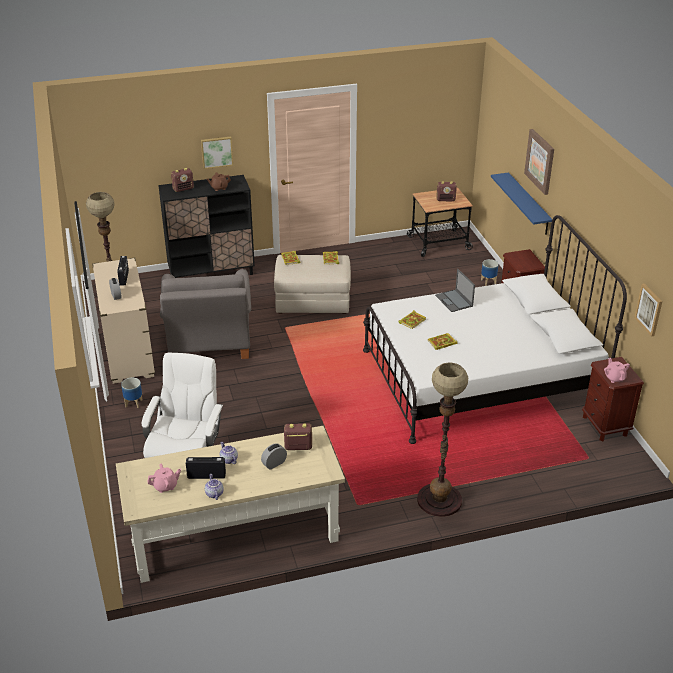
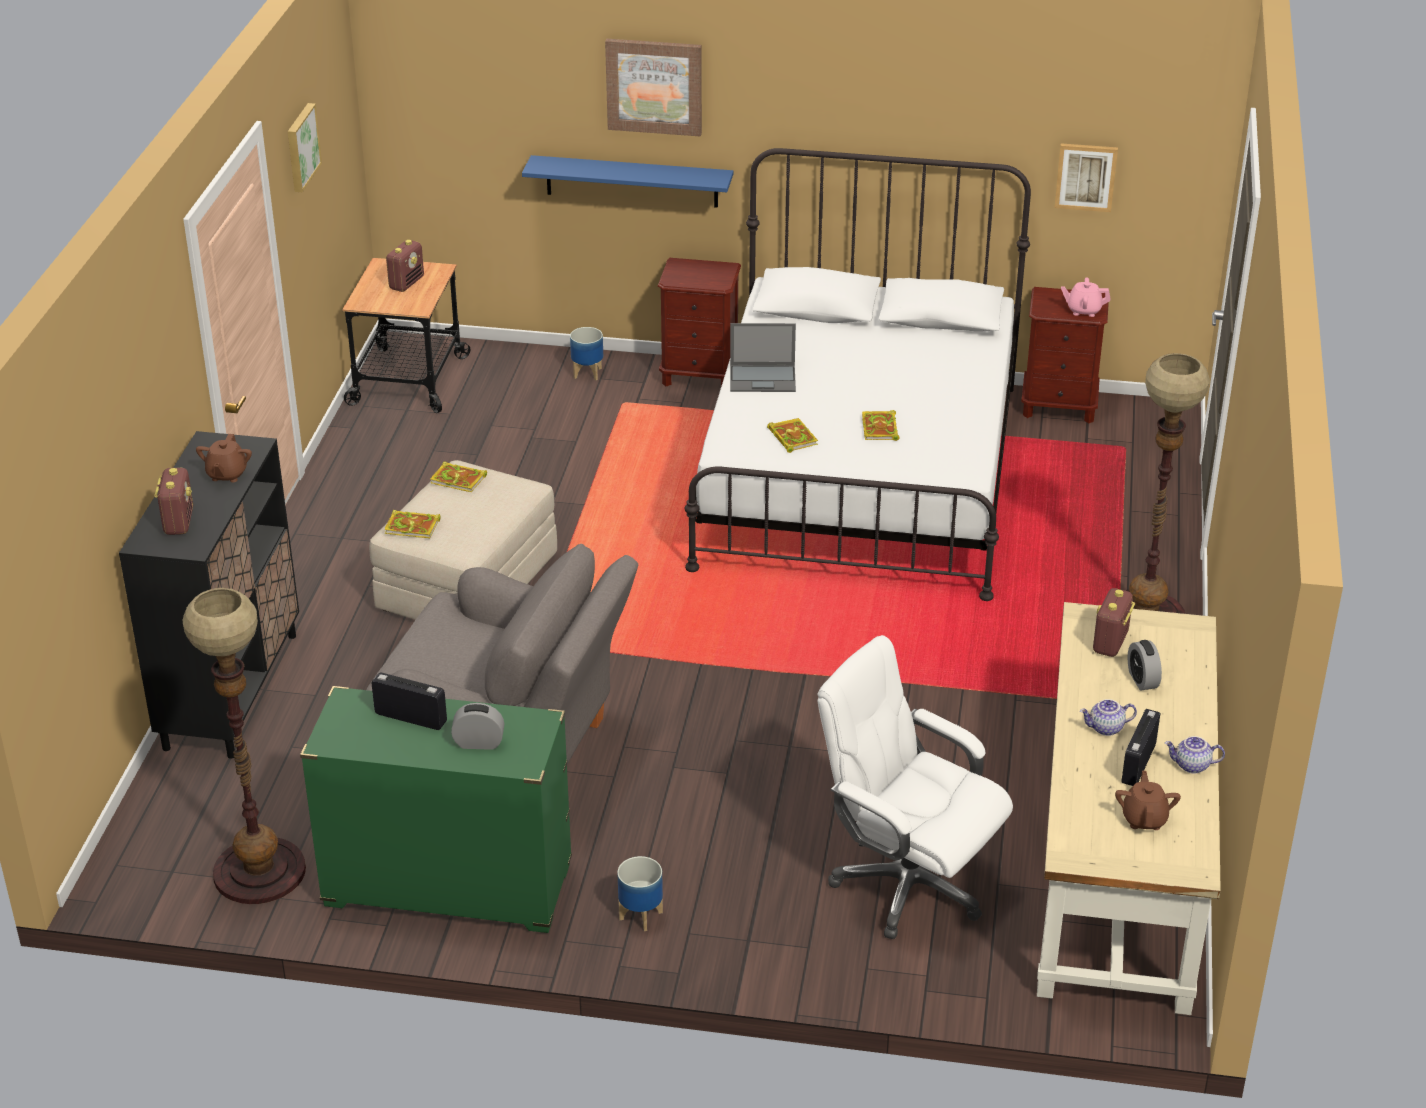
camera: 65 degrees left, 0 degrees up
(128, 353) = (447, 886): beige dresser -> green dresser
(165, 486) = (1144, 819): pink teapot -> brown teapot
(216, 152) = (158, 407): picture -> picture (301, 147)

